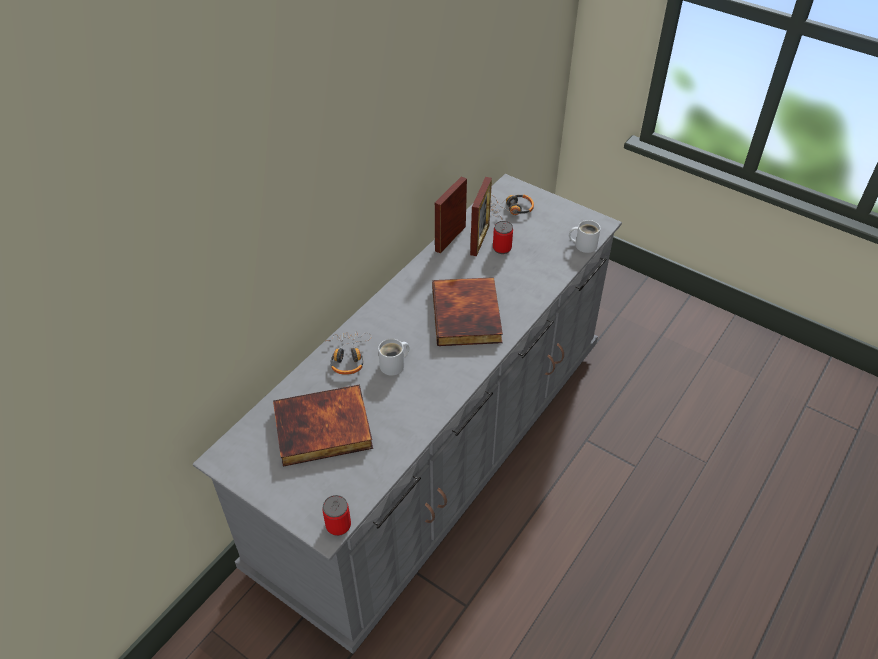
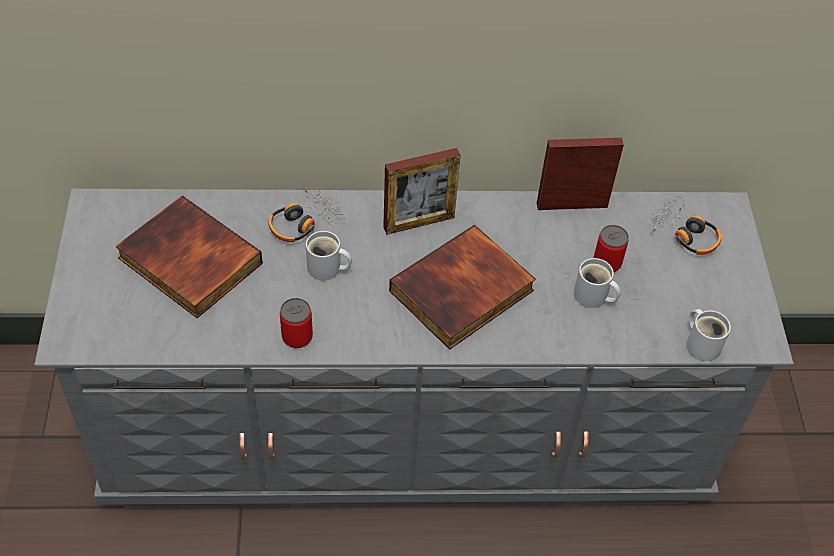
camera: 50 degrees right, 5 degrees up
(338, 525) = (78, 348): can -> can (297, 337)
(479, 240) = (598, 234): picture frame -> picture frame (419, 222)
(519, 266) = (593, 297): none -> white mug

